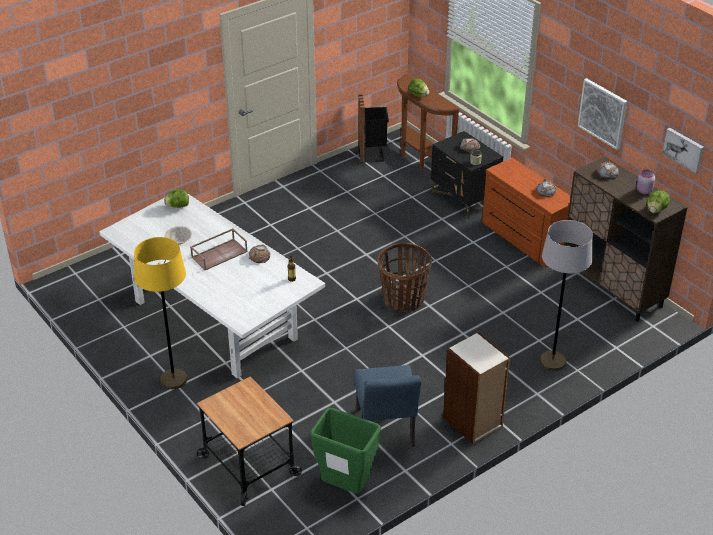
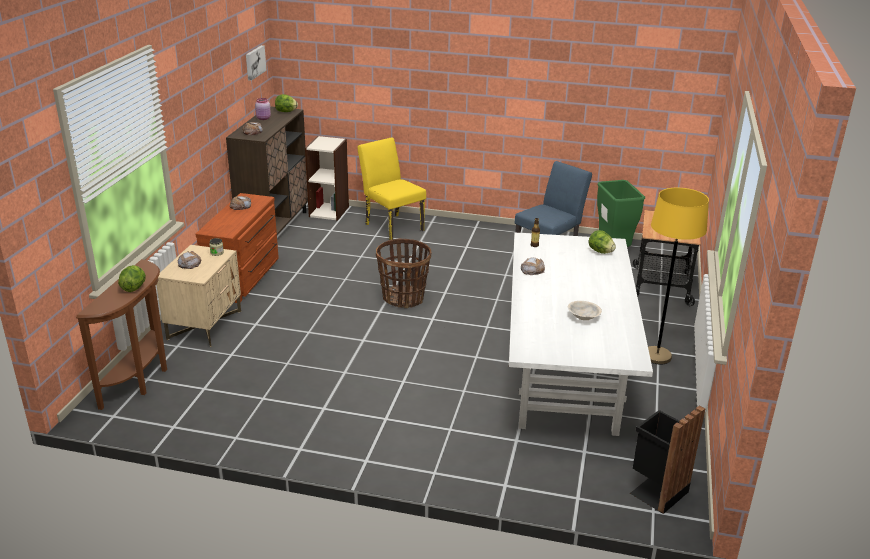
camera: 130 degrees left, 10 degrees down
(177, 206) = (539, 346): lettuce -> lettuce (600, 252)
(219, 254) = (563, 288): brown tray -> none
(372, 154) = (159, 416): black trash can -> black trash can (656, 491)
(464, 199) = (205, 325): black nightstand -> beige nightstand
(473, 422) = (491, 232): bookcase -> bookcase (329, 211)
(552, 361) = (391, 225): grey floor lamp -> yellow chair
(603, 113) = (213, 99): picture -> none

